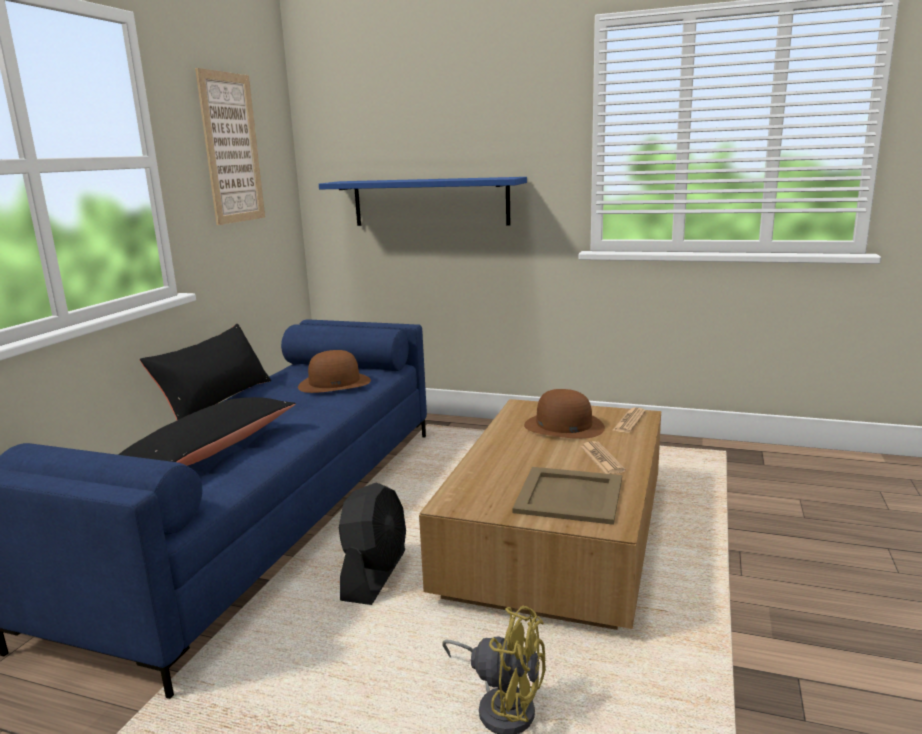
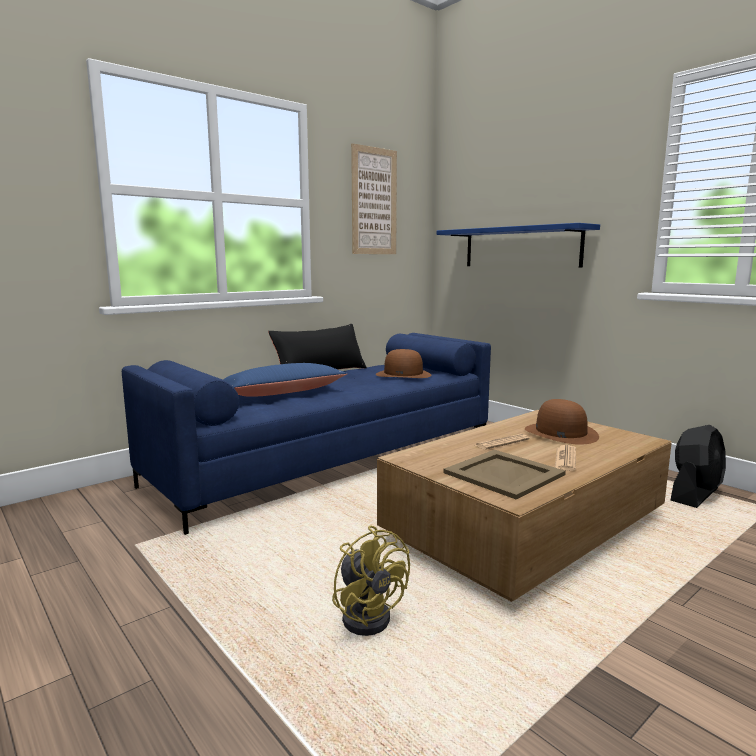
camera: 30 degrees right, 5 degrees down
(211, 450) = (282, 393): black pillow -> blue pillow
(375, 575) = (363, 510): black fan -> black fan (695, 494)
(629, 421) = (627, 441): newspaper -> newspaper (502, 442)

